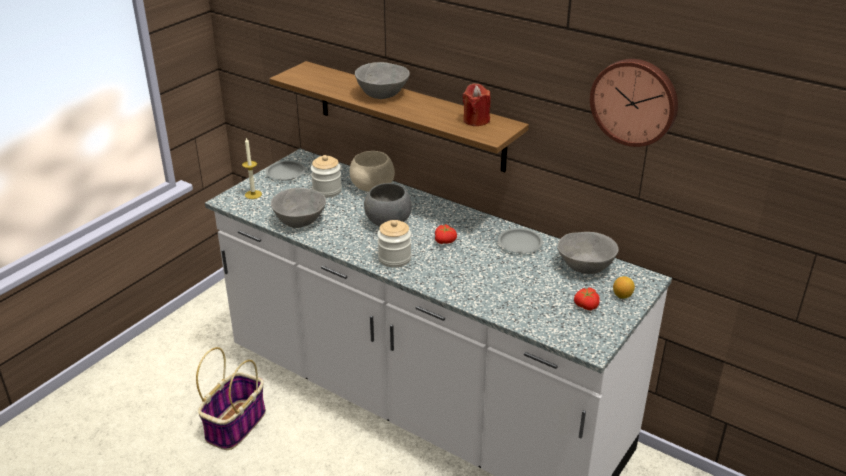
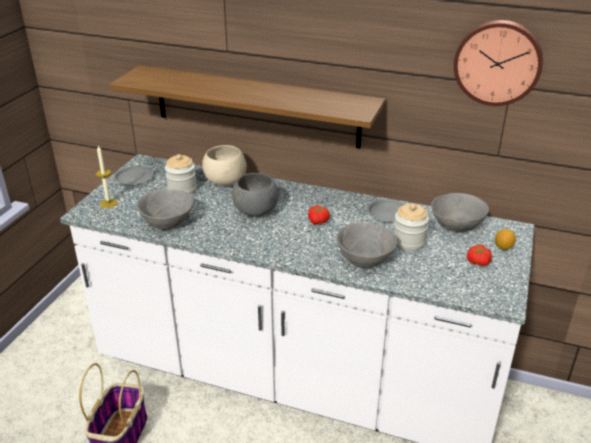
camera: 15 degrees left, 0 degrees up
(382, 94) = (232, 87): grey bowl -> grey bowl (365, 259)
(394, 258) = (278, 245): jar -> jar (409, 242)
(476, 120) = (335, 100): red candle -> none

